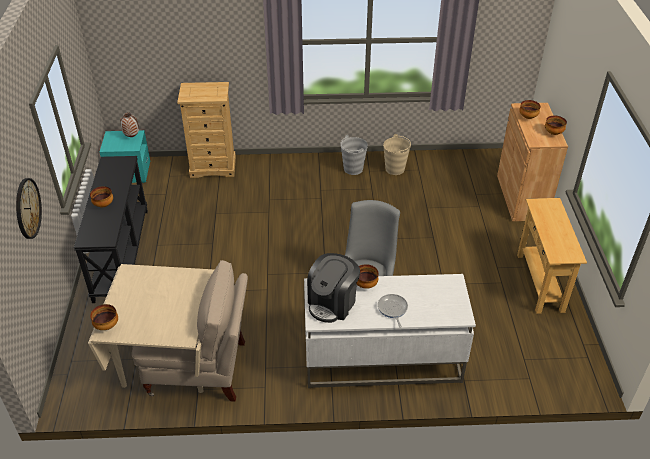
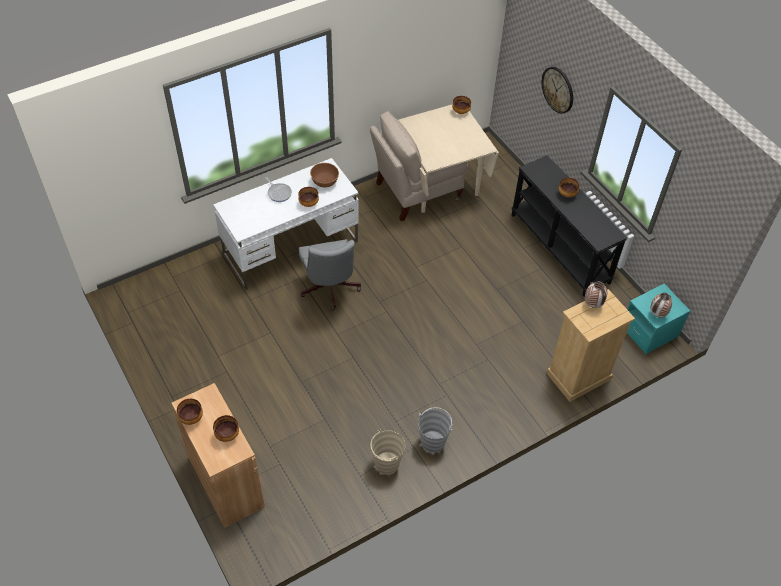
camera: 150 degrees right, 10 degrees up
(201, 97) = (592, 305): none -> vase
(332, 303) = (325, 182): coffee machine -> brown bowl
(540, 282) = (181, 371): beige console table -> none

